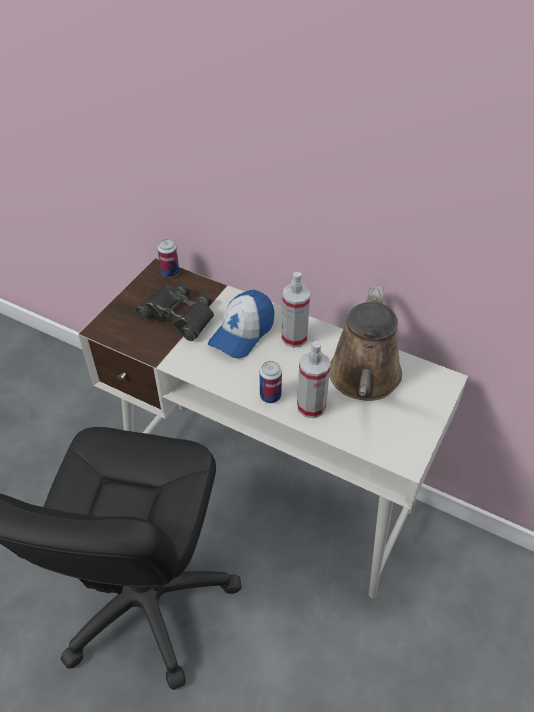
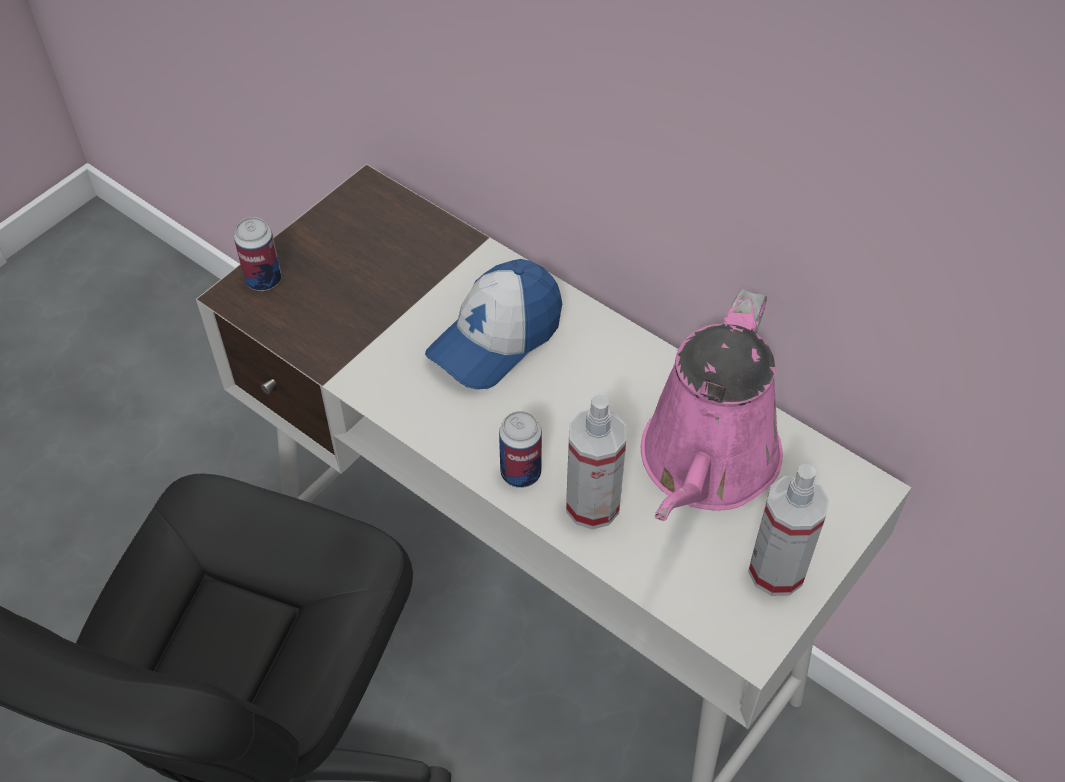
camera: 10 degrees right, 5 degrees up
(170, 272) = (388, 198): can -> can (263, 280)
(179, 316) = (385, 288): black binoculars -> none
(294, 338) = (592, 362): spray bottle -> spray bottle (776, 571)
(364, 379) = (706, 465): brown watering can -> pink watering can

